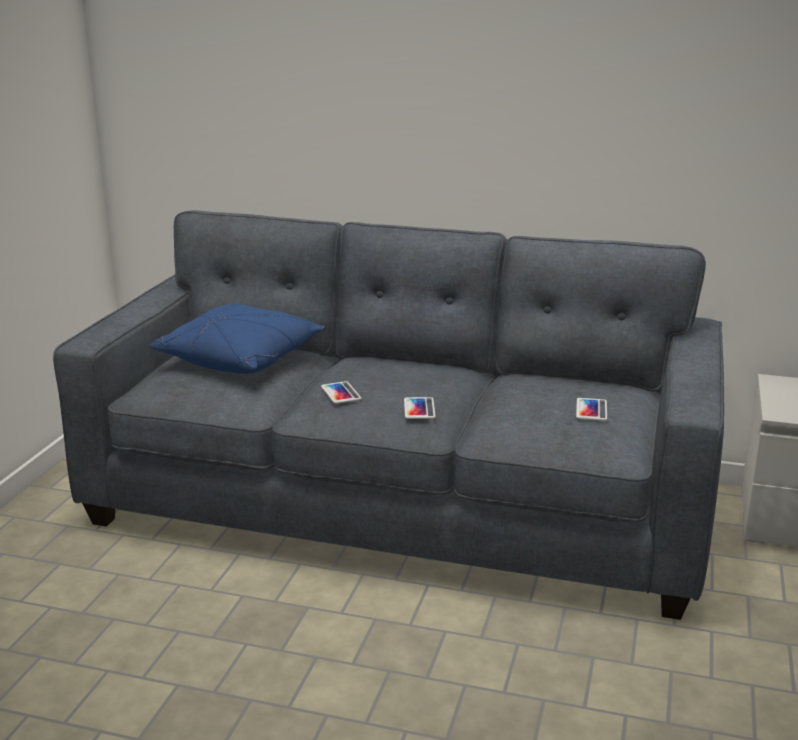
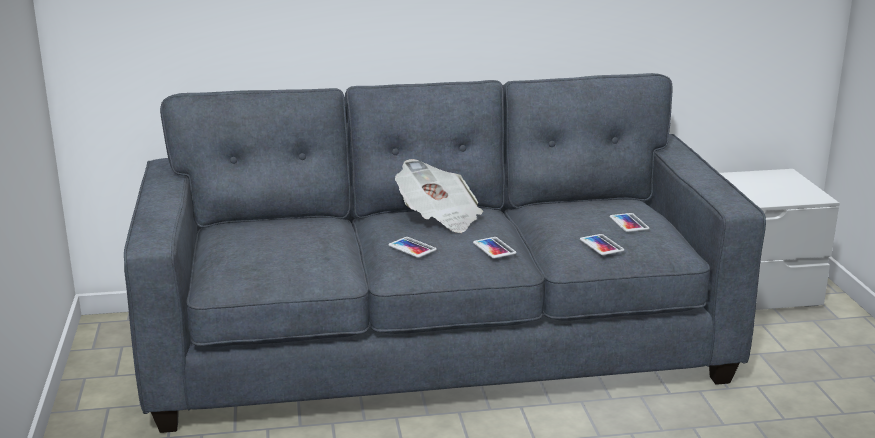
camera: 25 degrees left, 0 degrees up
(241, 359) = (282, 234): blue pillow -> none
(401, 369) = (439, 217): none -> newspaper
(534, 427) = (601, 245): none -> phone

